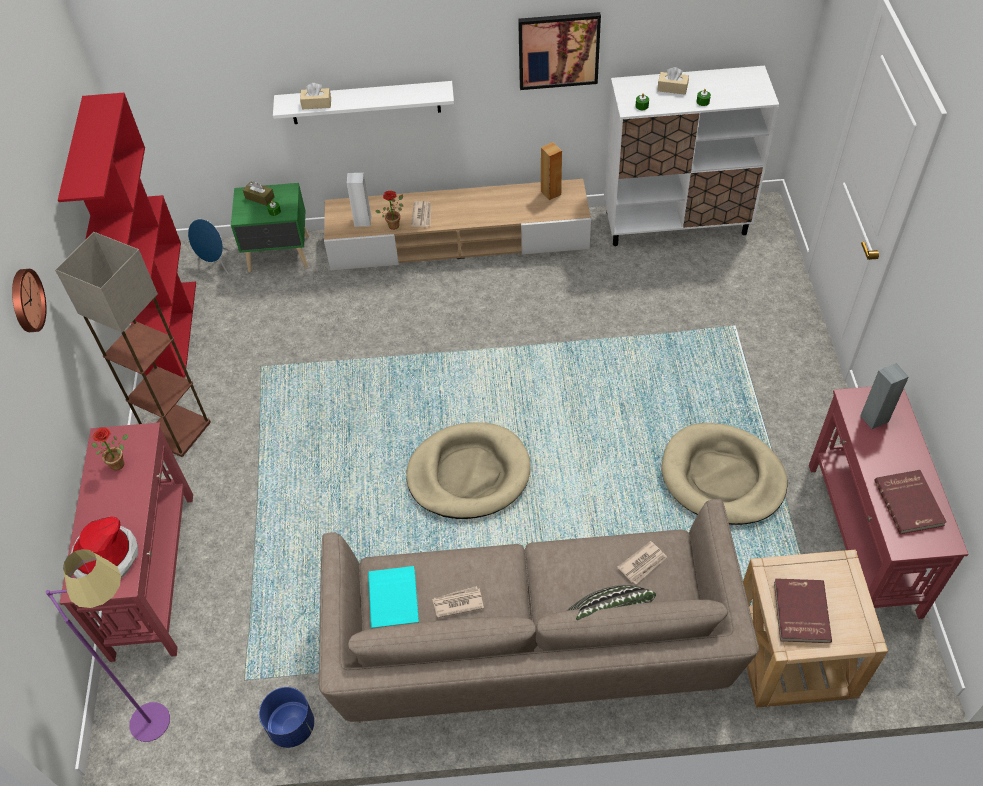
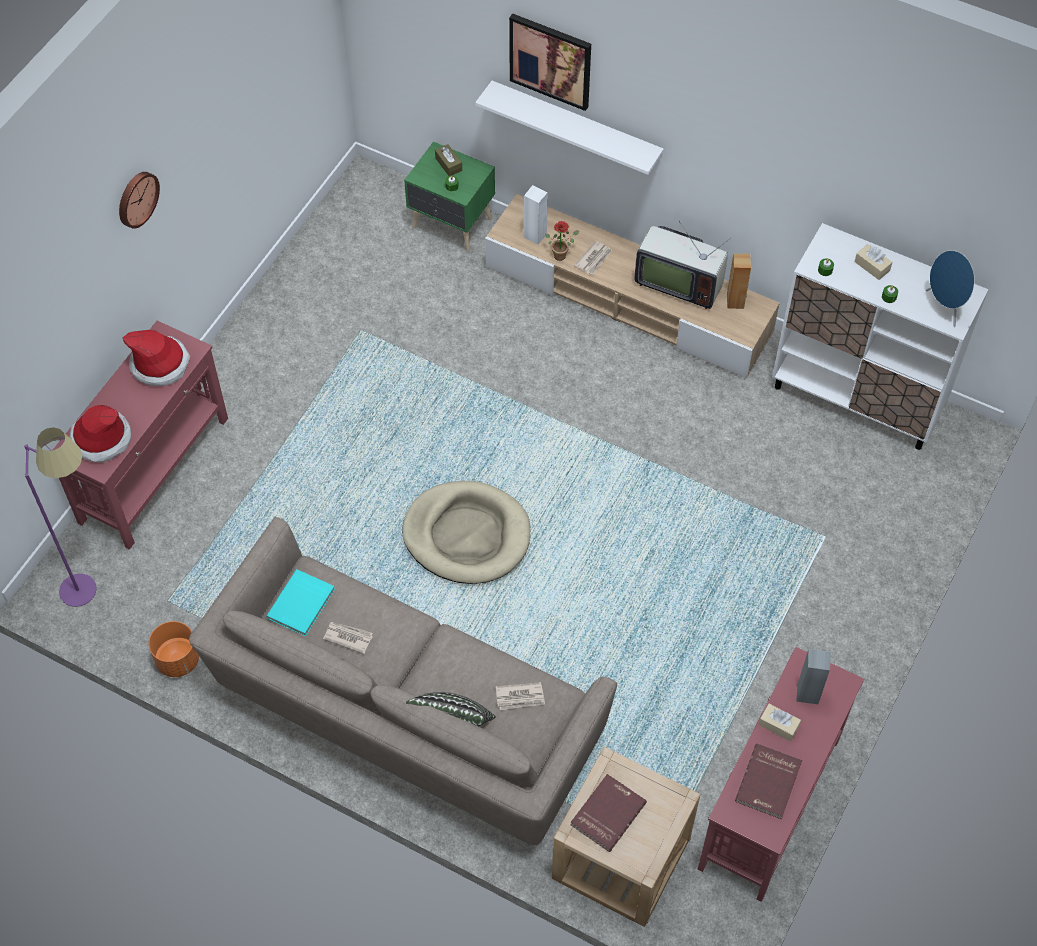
camera: 30 degrees right, 5 degrees up
(120, 462) = (160, 364): potted plant -> hat
(171, 331) = (307, 252): red bookcase -> none
(177, 429) = (253, 351): floor lamp -> none
(215, 264) = (389, 203): blue speaker -> blue speaker (945, 307)
(291, 727) = (177, 660): blue planter -> orange planter
(316, 104) = (522, 110): beige tissue box -> beige tissue box (778, 725)
(499, 200) = (678, 282): none -> television
(558, 50) = (775, 172): picture -> picture (551, 60)
(722, 477) = (688, 672): beige dog bed -> none

